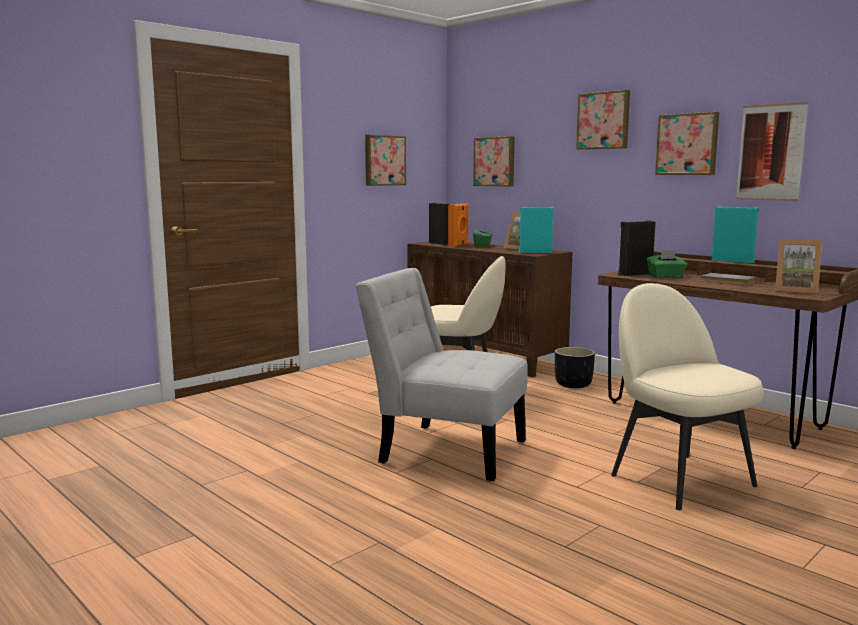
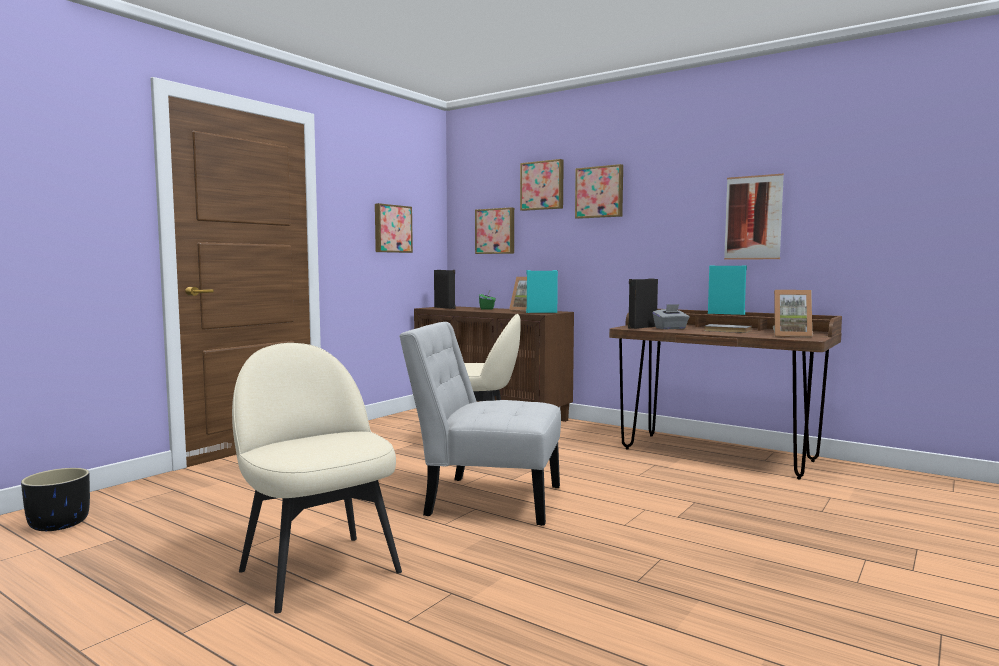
camera: 10 degrees left, 5 degrees down
(459, 245) = (464, 309): orange speaker -> none
(574, 385) = (584, 435): black planter -> black planter (60, 524)
(666, 276) = (670, 328): green tissue box -> grey tissue box
(679, 479) = (714, 511): beige chair -> beige chair (318, 569)
(687, 144) = (678, 212): picture -> picture (542, 185)

